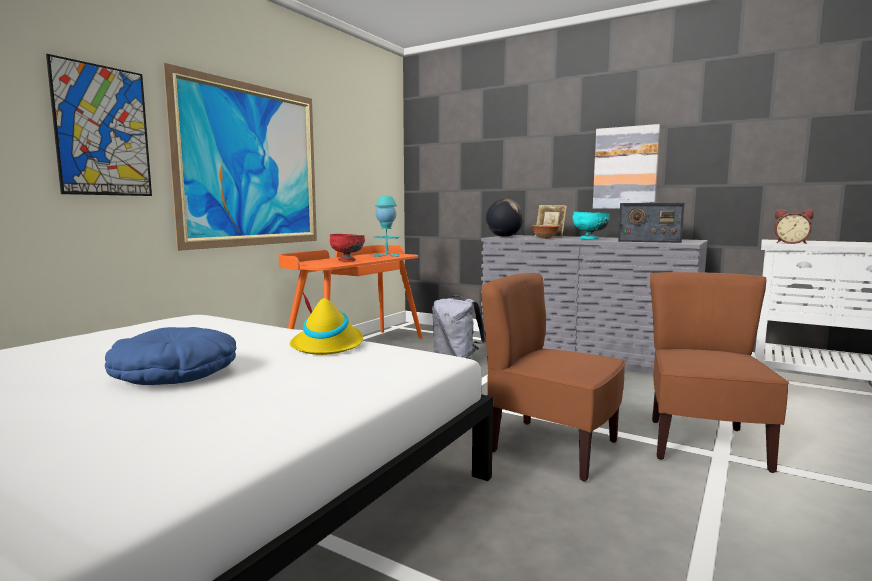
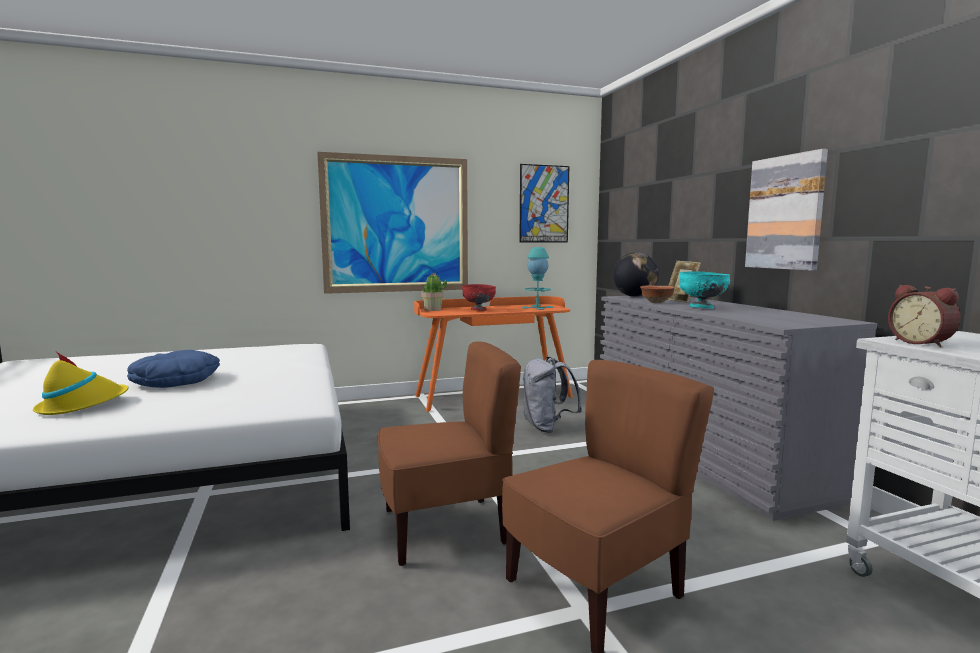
camera: 40 degrees right, 0 degrees up
(102, 131) = (268, 207): picture -> picture (544, 204)
(301, 263) = (432, 310): none -> potted plant
(327, 345) = (292, 381): yellow hat -> yellow hat (82, 405)
(552, 447) = (445, 528): brown chair -> brown chair turned 90 degrees clockwise
(648, 241) = (757, 316): radio -> none

